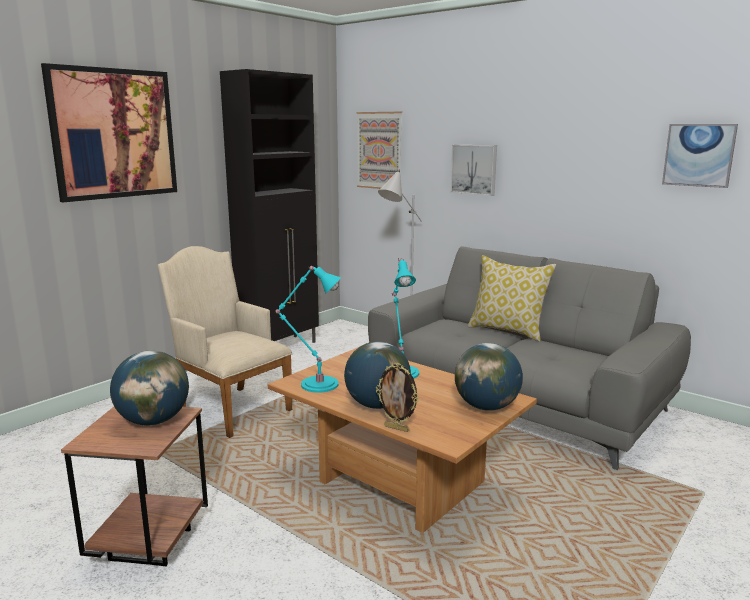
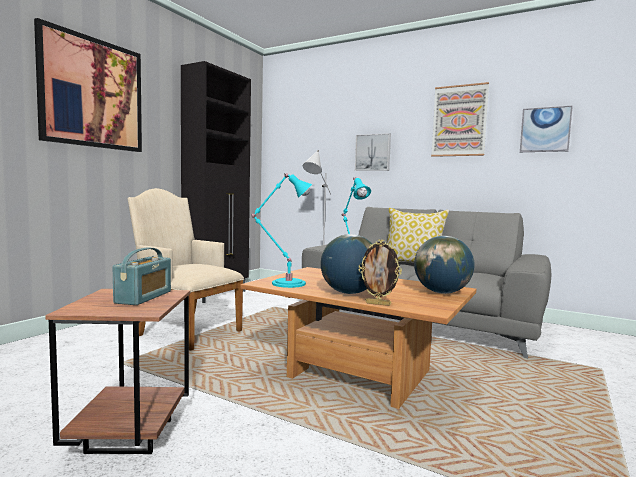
camera: 10 degrees left, 10 degrees down
(153, 421) = (144, 297): globe -> radio
(379, 150) = (296, 144): picture -> picture (459, 121)

